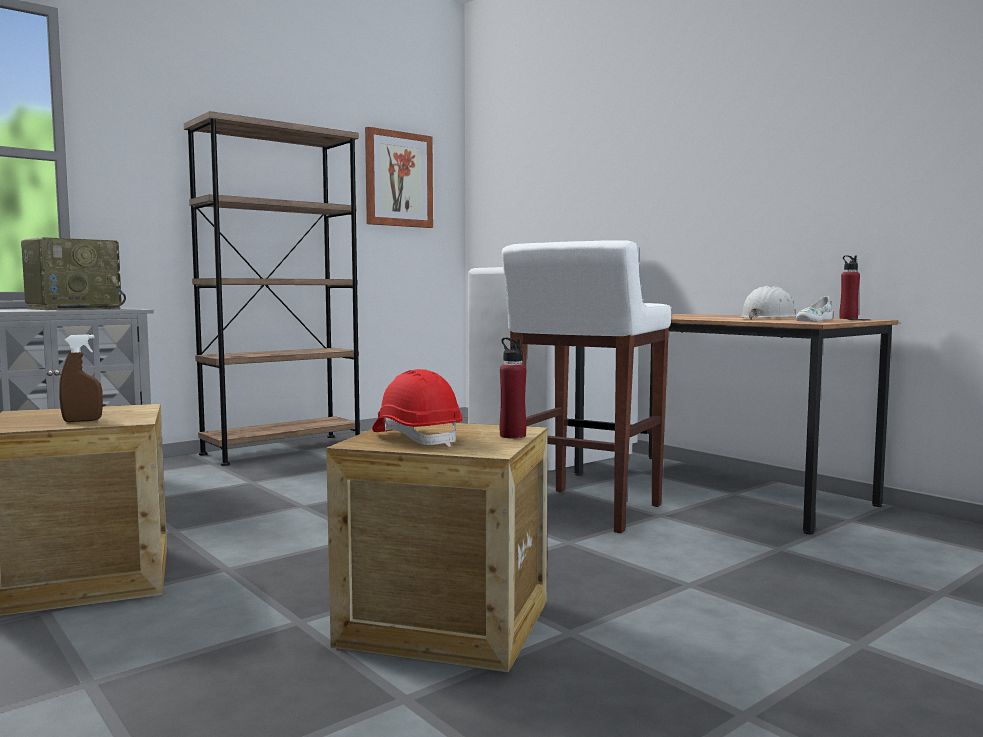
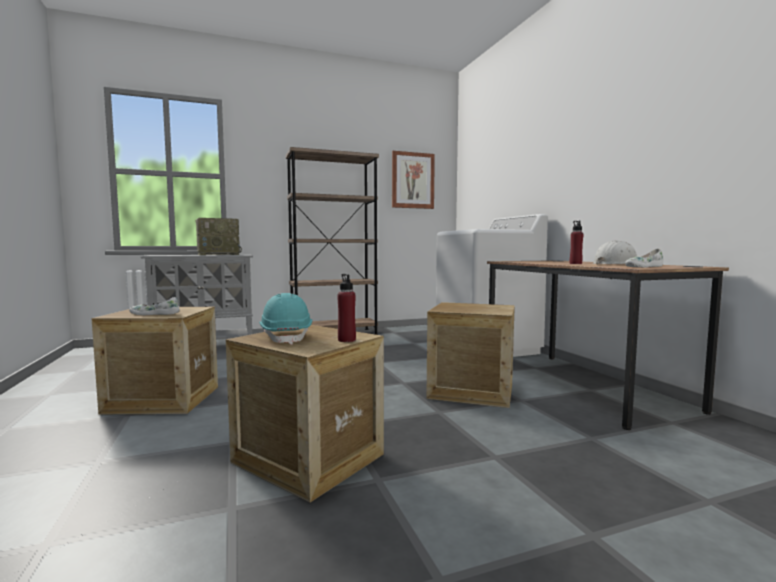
camera: 20 degrees right, 0 degrees up
(82, 421) = (155, 314): brown spray bottle -> white shoe
(417, 438) = (286, 337): red hard hat -> turquoise hard hat
(585, 511) = (471, 391): white stool -> crate
(848, 318) = (684, 265): red bottle -> red bottle (575, 263)

